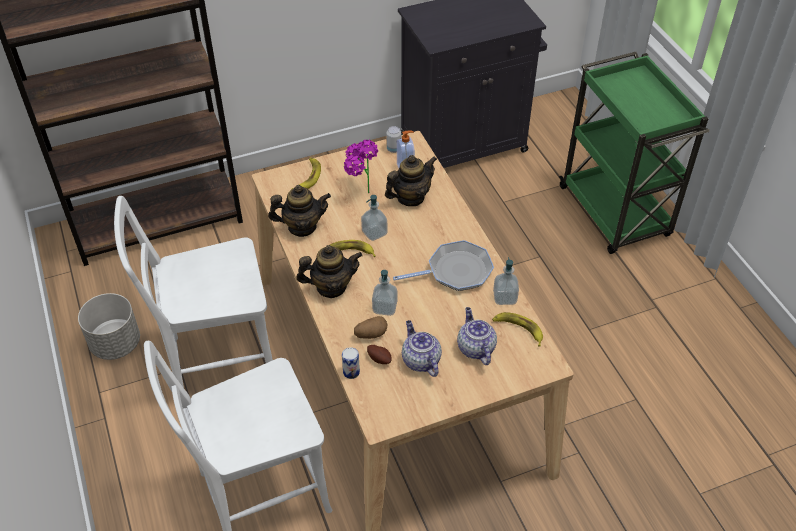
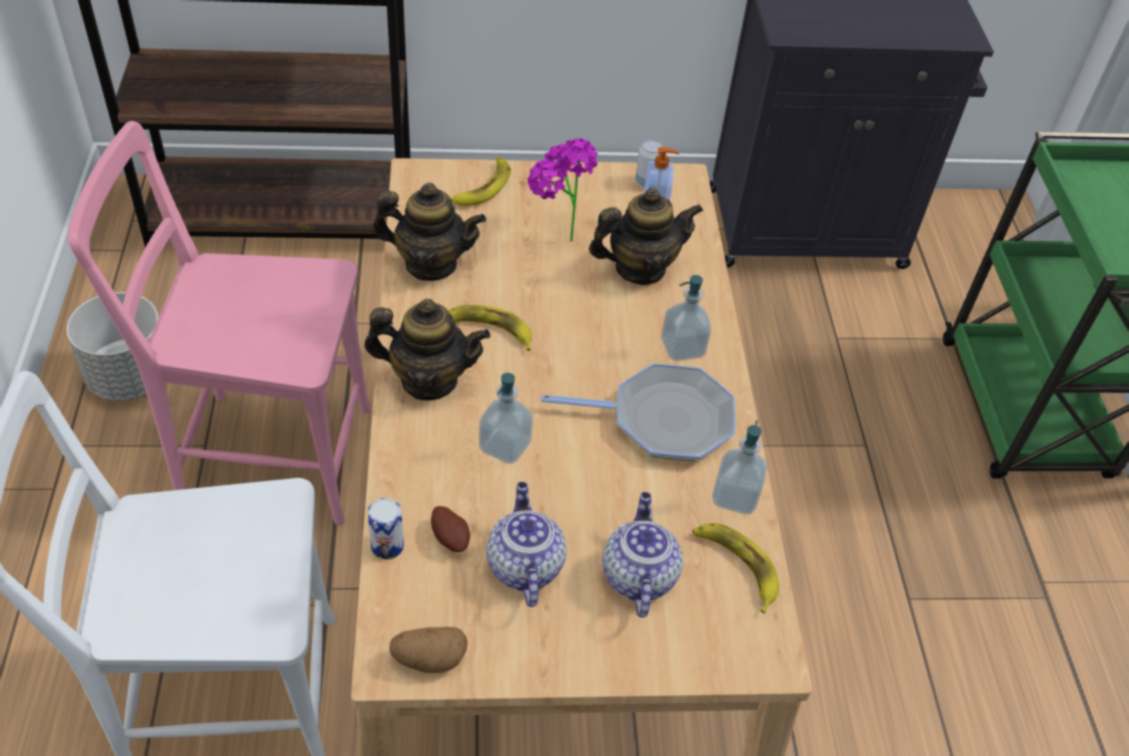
camera: 15 degrees right, 0 degrees up
(217, 362) = (265, 455): white chair -> pink chair
(371, 334) = (457, 486): potato -> potato (428, 659)
(374, 233) = (549, 310): soap dispenser -> soap dispenser (682, 347)

